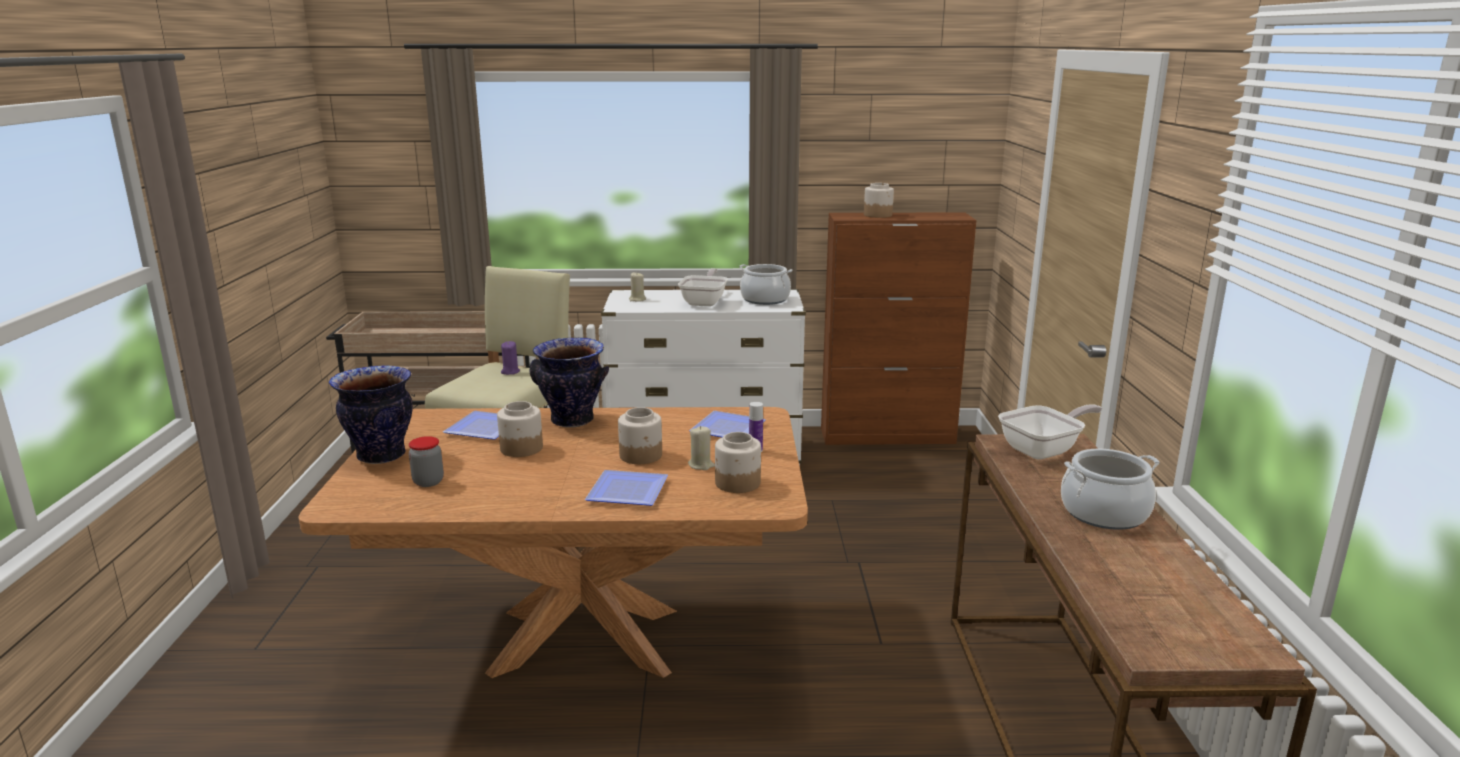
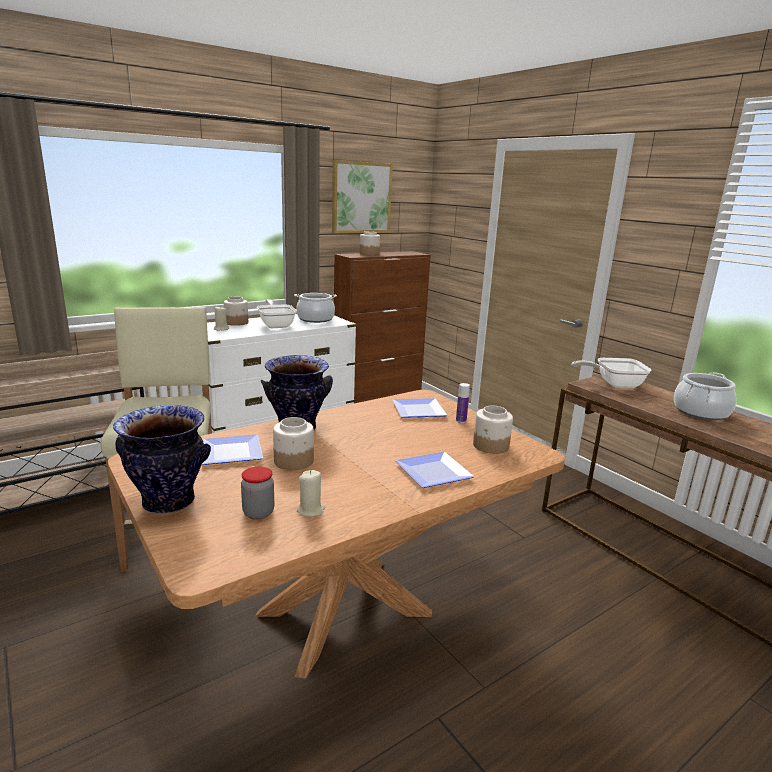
camera: 35 degrees left, 0 degrees up
(510, 372) = (162, 402): purple candle -> none
(641, 455) = (395, 443): jar -> jar (237, 323)
(701, 465) = (447, 439): beige candle -> beige candle (311, 510)
(877, 135) = (361, 197): none -> picture
(1044, 450) = (613, 384): frying pan -> frying pan turned 120 degrees counterclockwise

